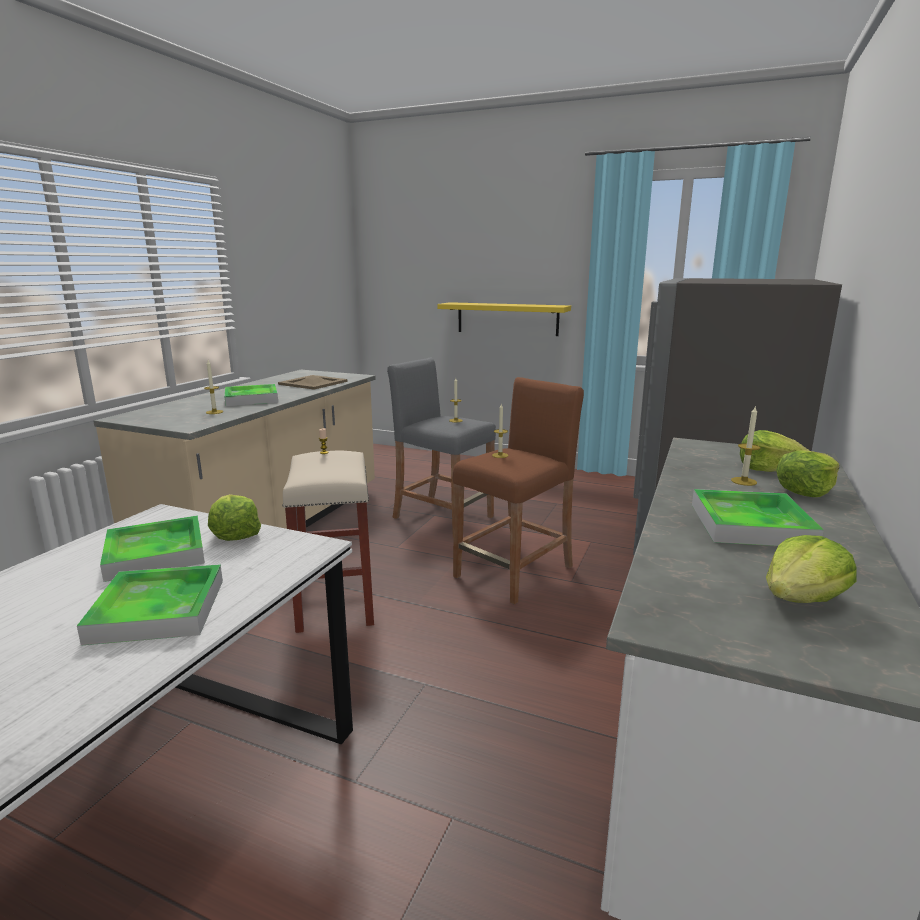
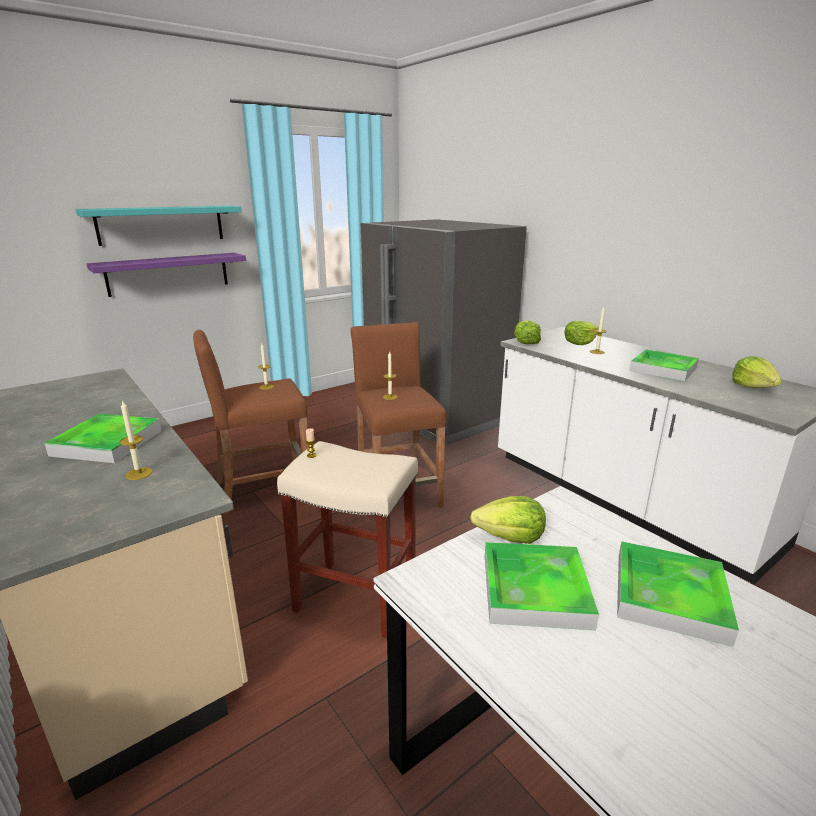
camera: 60 degrees left, 5 degrees up
(313, 383) = (91, 399): beige tray -> none
(443, 517) = (263, 488): grey stool -> brown stool
(507, 319) = (168, 274): yellow shelf -> purple shelf
(509, 274) = (161, 224): none -> turquoise shelf
(805, 490) = (618, 347): lettuce -> lettuce (525, 342)

